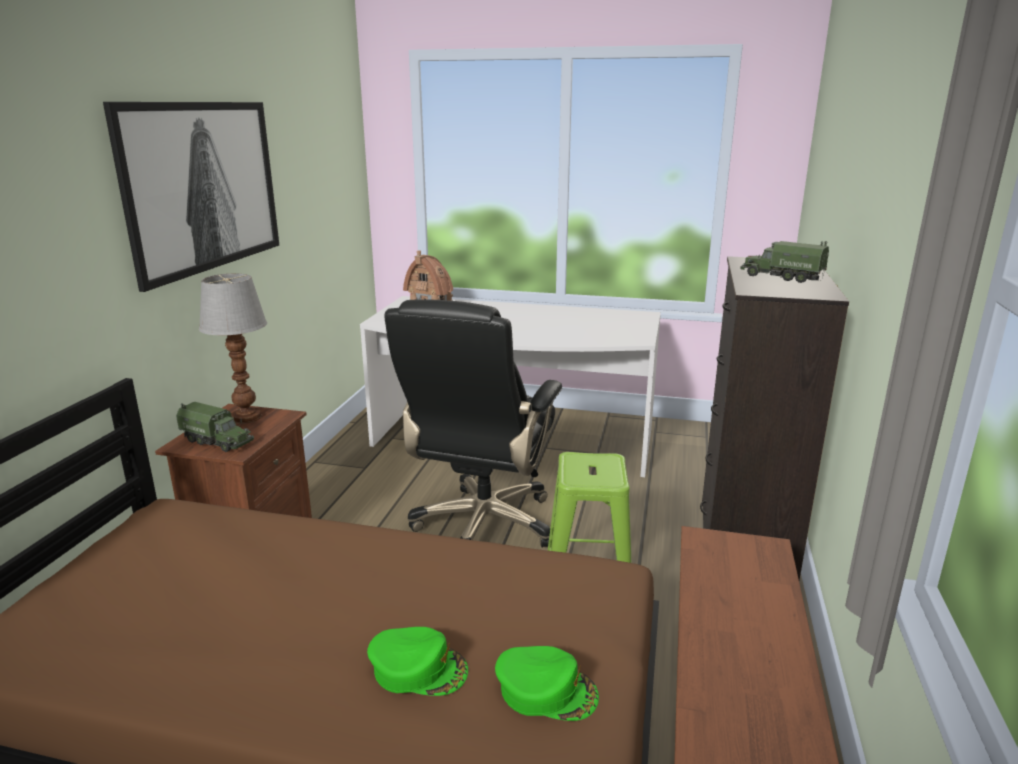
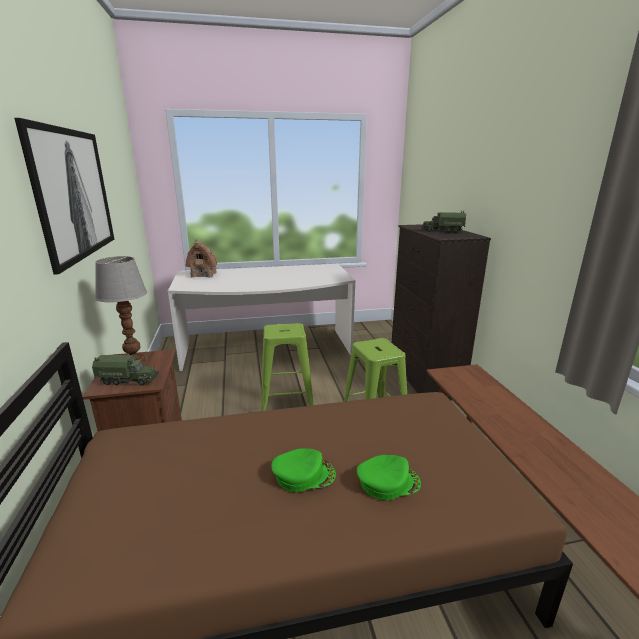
camera: 25 degrees left, 0 degrees up
(481, 529) = (287, 403): black office chair -> green stool
(546, 690) = (463, 468): green cap -> green cap (303, 474)

